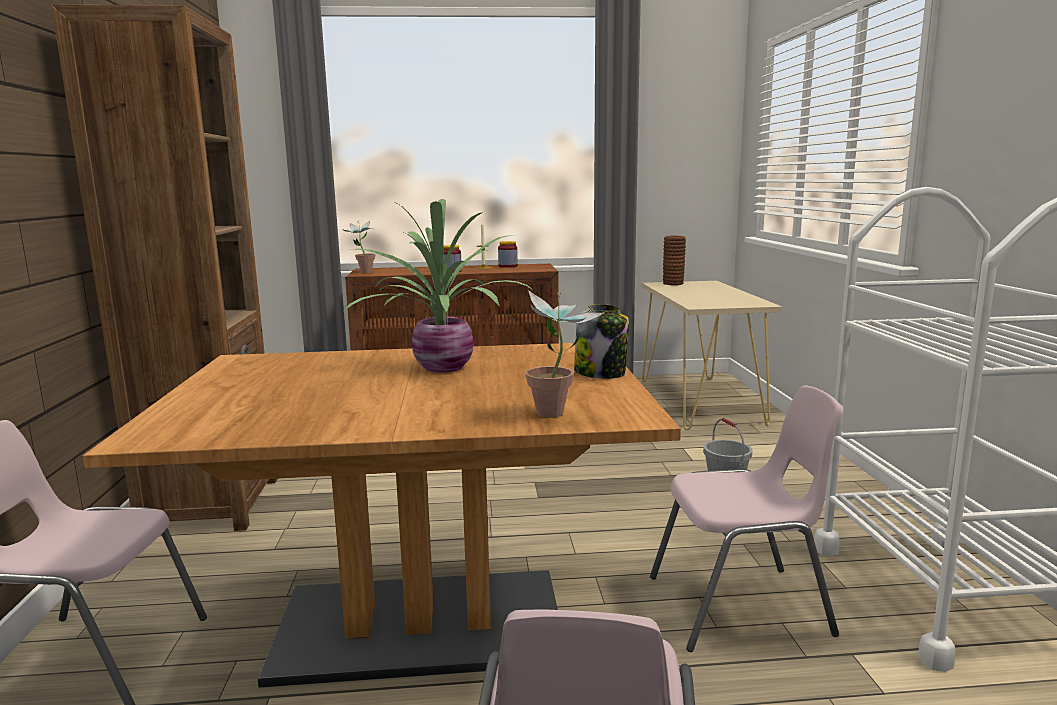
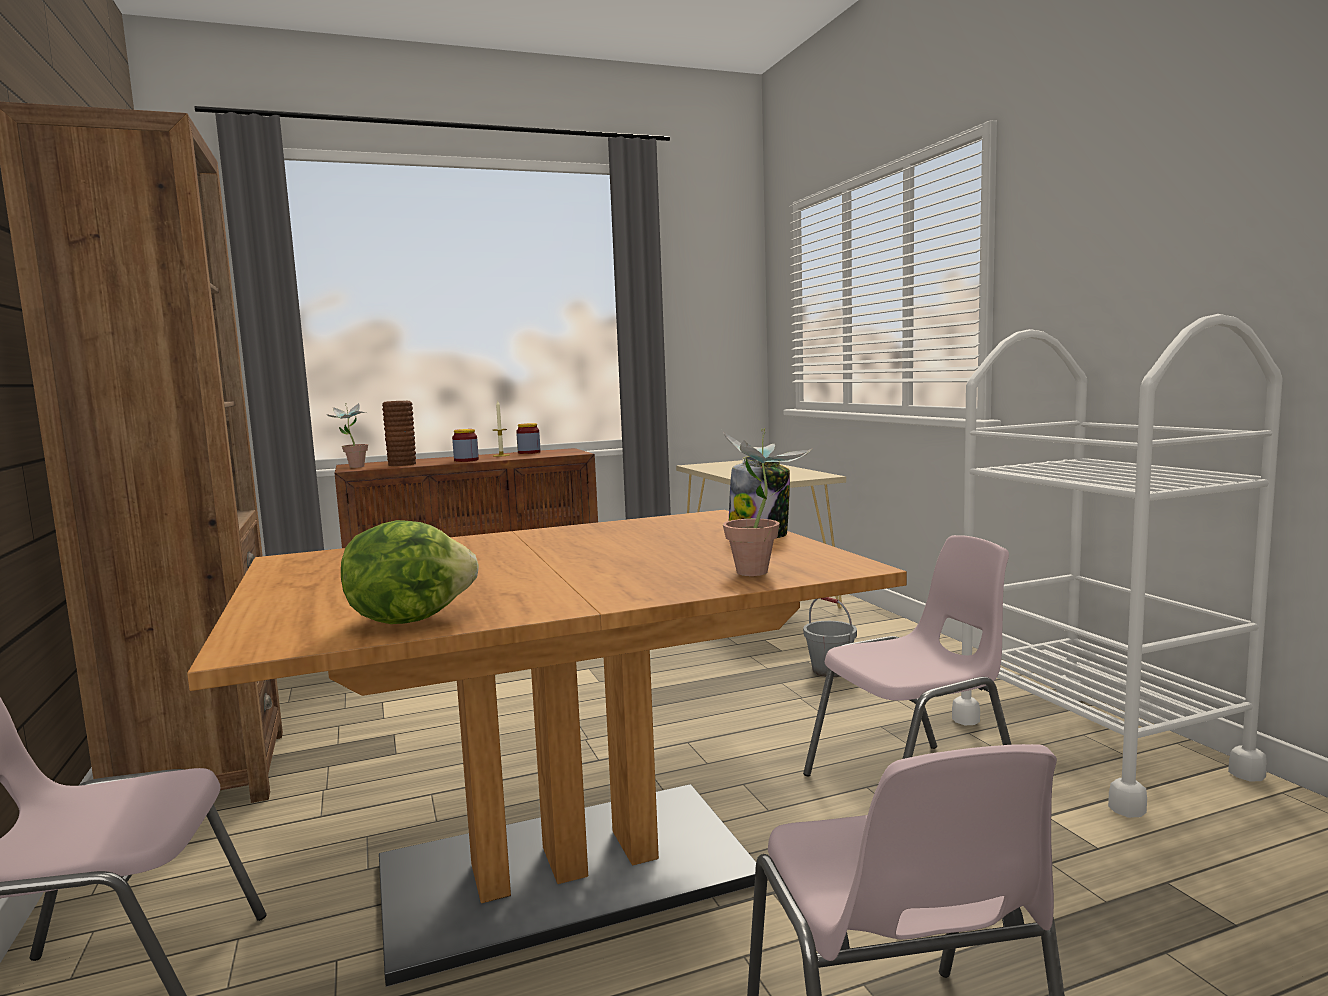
camera: 15 degrees left, 5 degrees down
(259, 427) = (410, 618): none -> lettuce
(440, 368) = (567, 545): potted plant -> none
(673, 283) = (711, 464): brown vase -> brown vase (402, 464)

